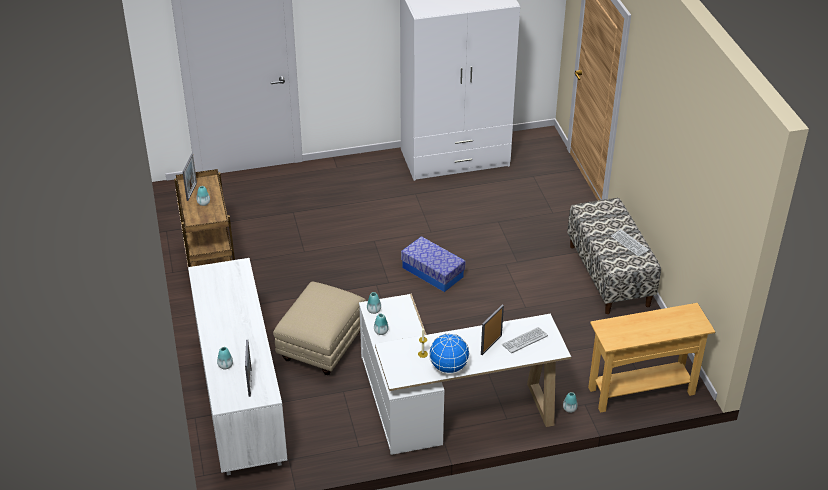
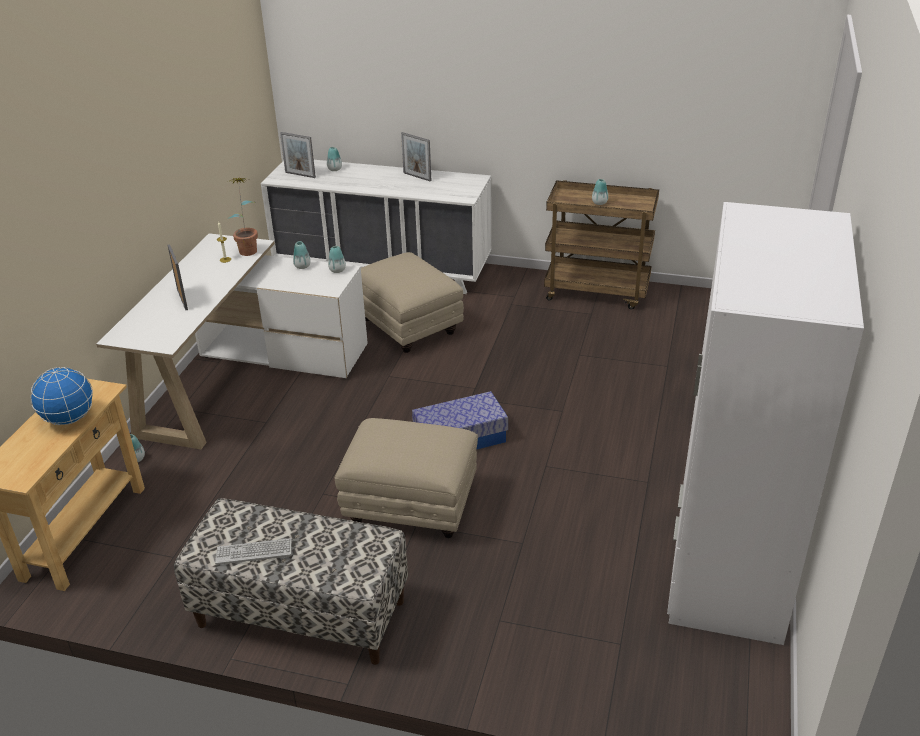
camera: 120 degrees right, 5 degrees down
(191, 191) = (627, 200): picture frame -> picture frame (417, 177)
(398, 350) = (248, 248): none -> potted plant
(448, 367) = (189, 267): globe -> globe (69, 419)
(505, 269) = (409, 506): none -> beige ottoman
(524, 340) = (158, 322): keyboard -> none

